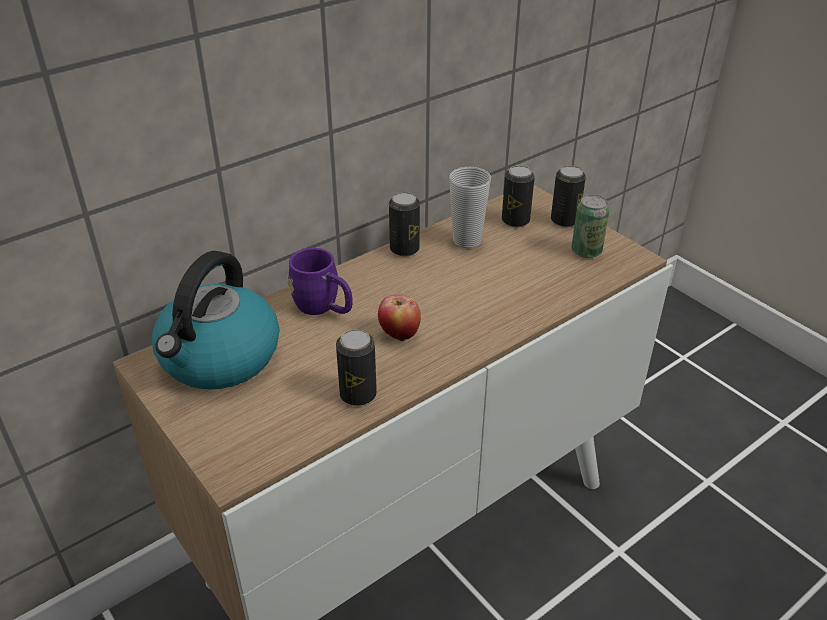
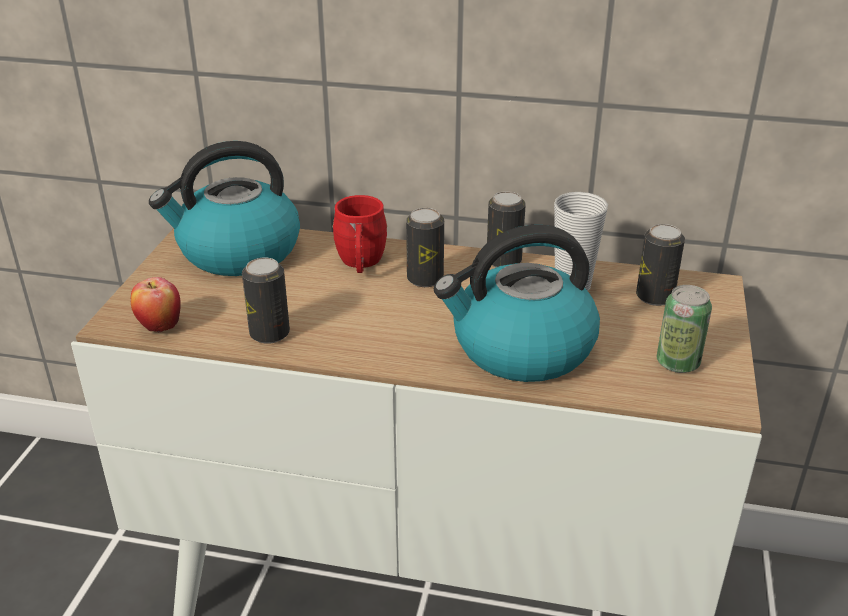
camera: 50 degrees right, 5 degrees down
(324, 308) = (360, 264): purple mug -> red mug
(399, 335) = (375, 316): apple -> apple (159, 326)
(509, 296) = (520, 349): none -> kettle
(564, 220) = (709, 325): can -> can (425, 279)

